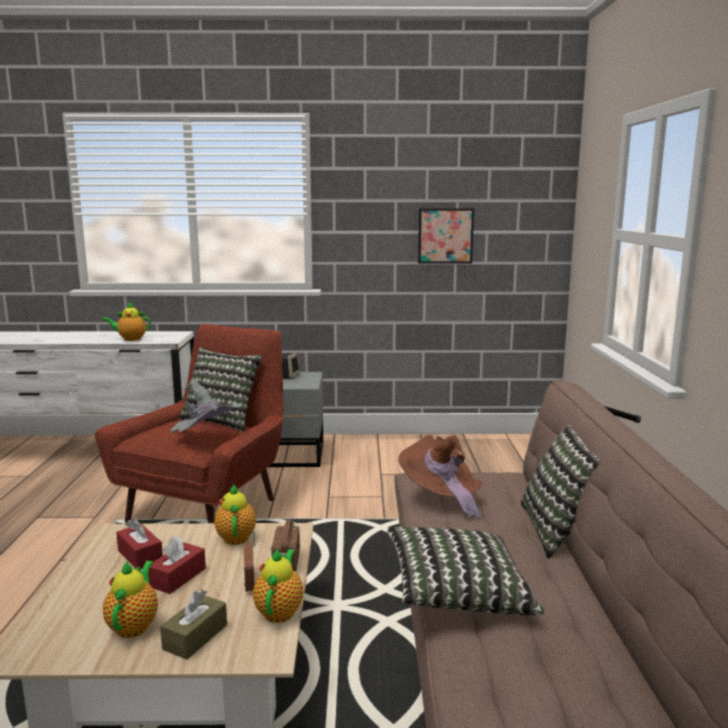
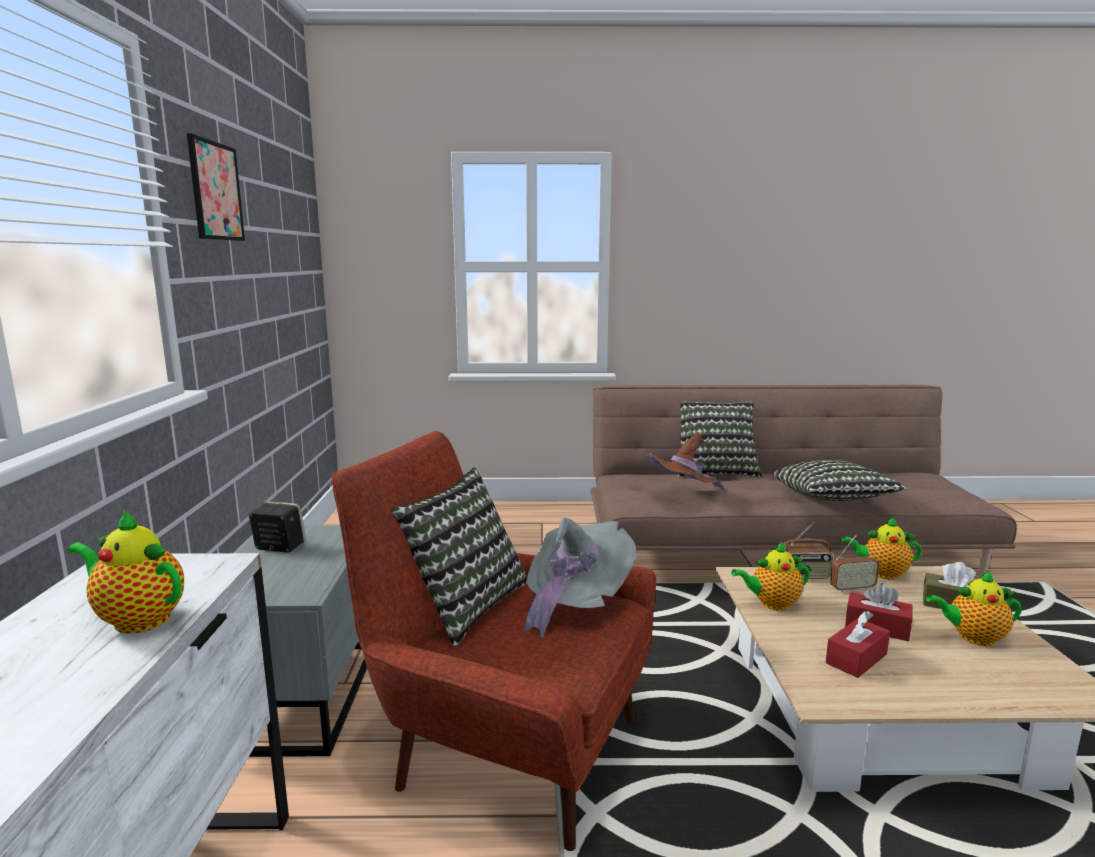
camera: 90 degrees left, 0 degrees up
(130, 339) = (137, 619): teapot -> teapot turned 120 degrees clockwise
(445, 236) = (269, 280): picture -> picture (215, 191)

